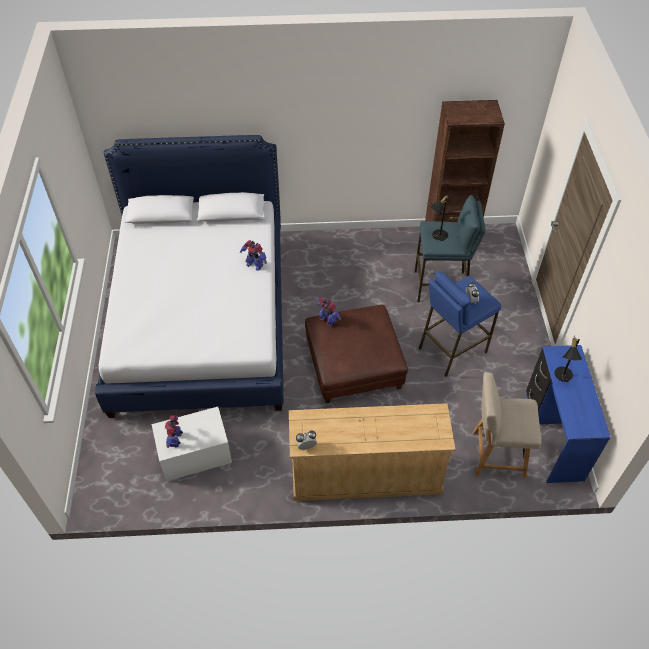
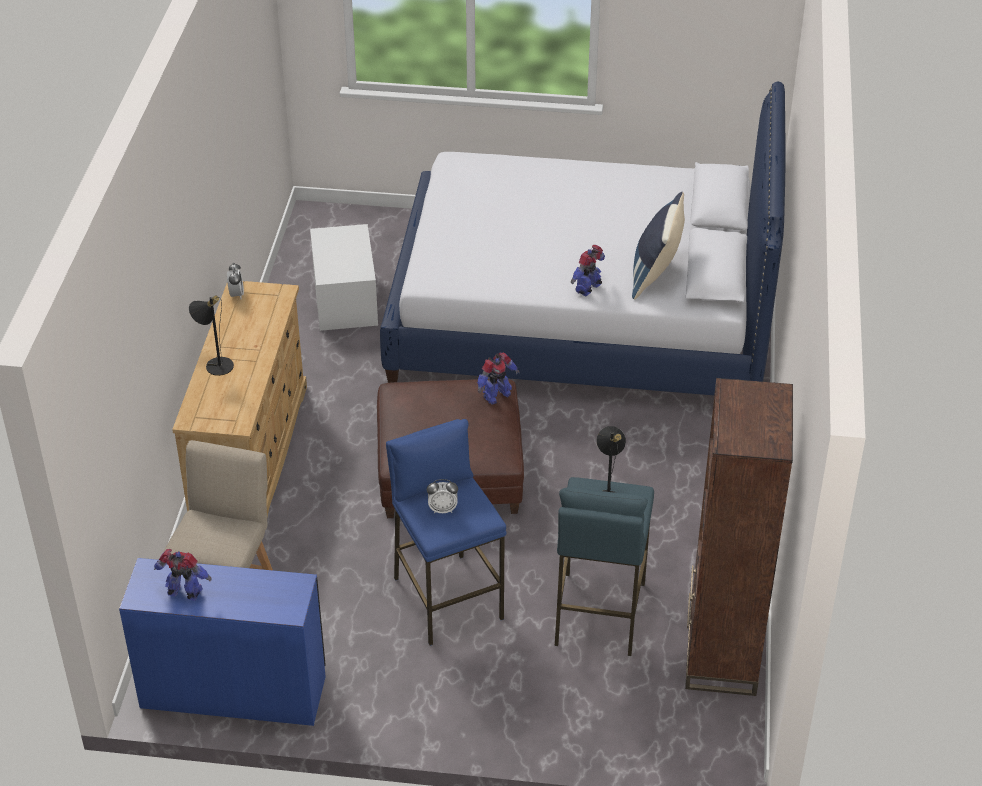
camera: 100 degrees right, 10 degrees down
(176, 439) = (336, 242): toy robot -> toy robot (184, 593)
(237, 236) = (656, 275): none -> blue pillow
(562, 377) = (248, 582): black table lamp -> black table lamp (215, 364)

